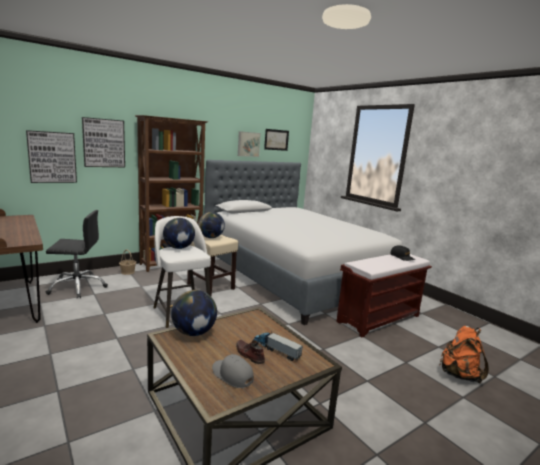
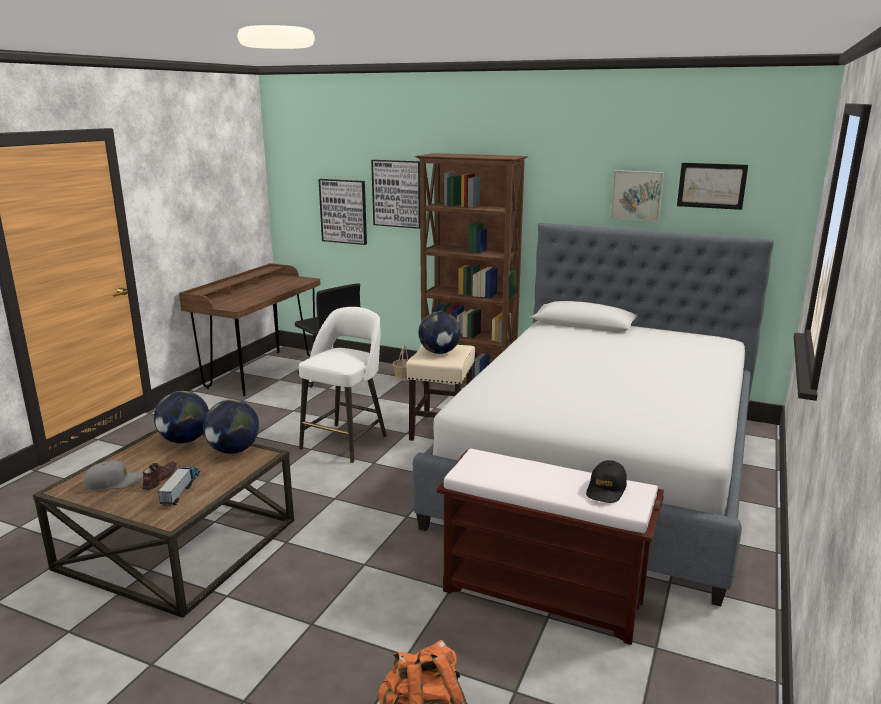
camera: 60 degrees right, 5 degrees up
(179, 248) = (345, 352): globe -> globe (234, 450)
(232, 375) = (114, 482): grey cap -> grey cap turned 60 degrees clockwise

